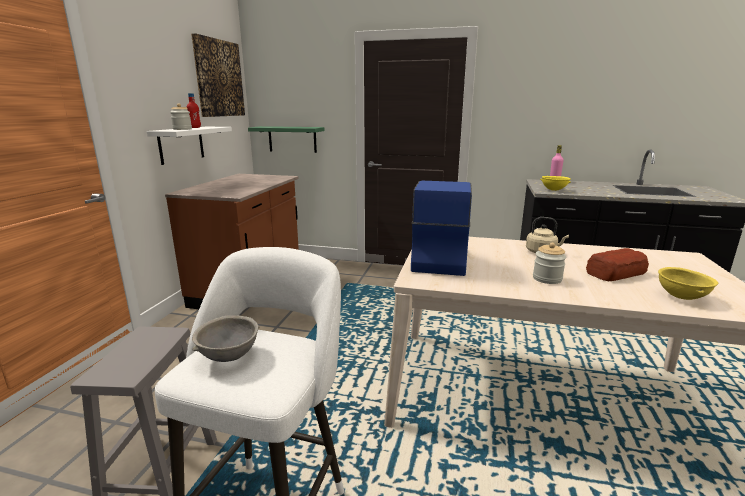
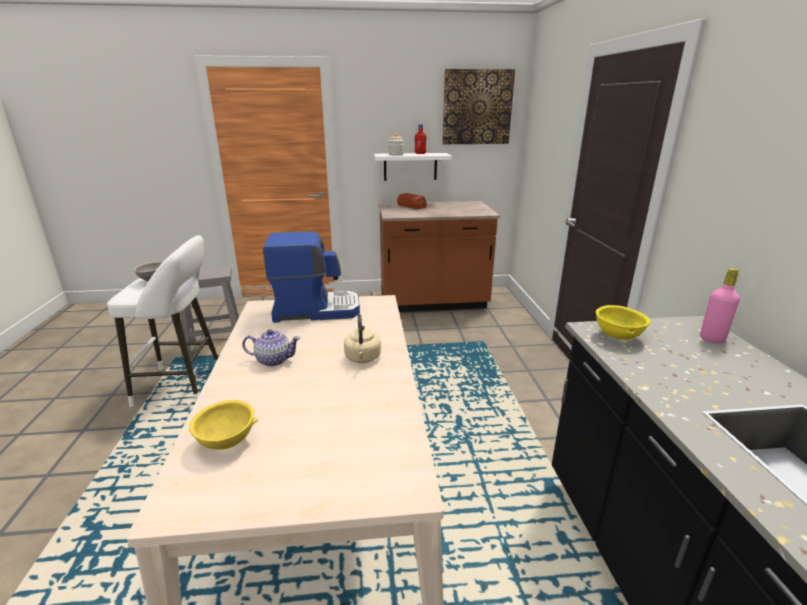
camera: 70 degrees right, 5 degrees up
(292, 139) = (536, 175): green shelf -> none
(547, 279) = (273, 360): jar -> teapot
(616, 273) = (301, 404): bread -> bread (411, 206)

